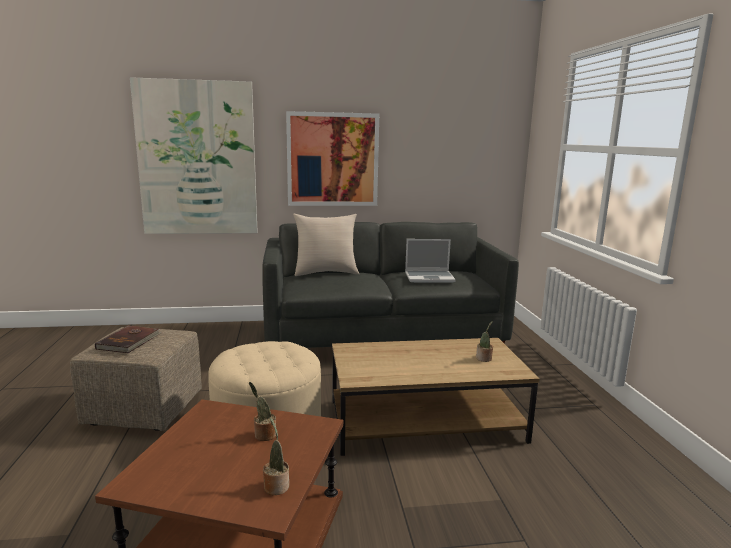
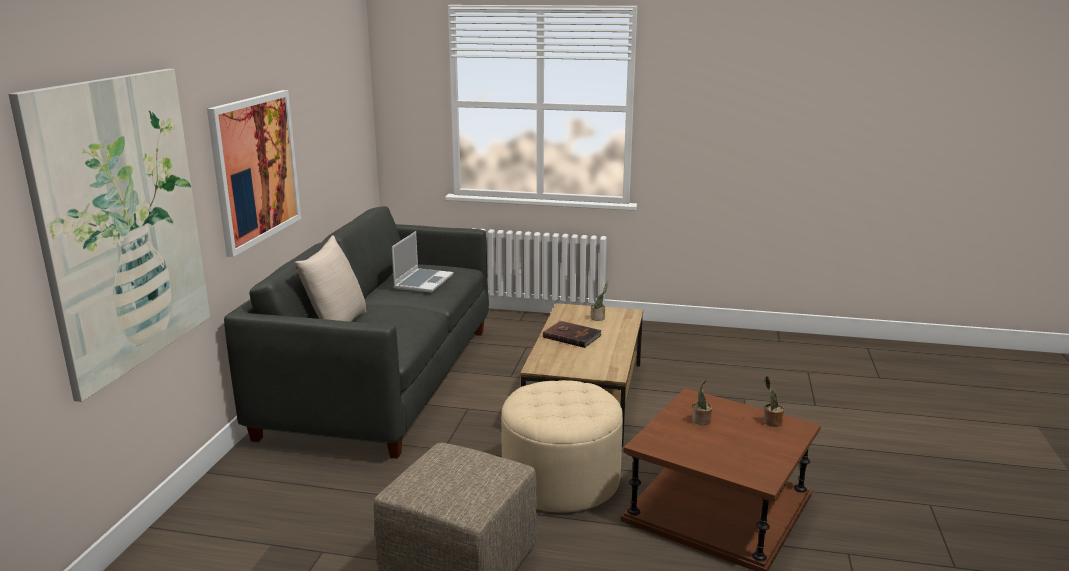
camera: 70 degrees left, 5 degrees up
(130, 341) = (461, 481): brown book -> brown book (572, 336)

